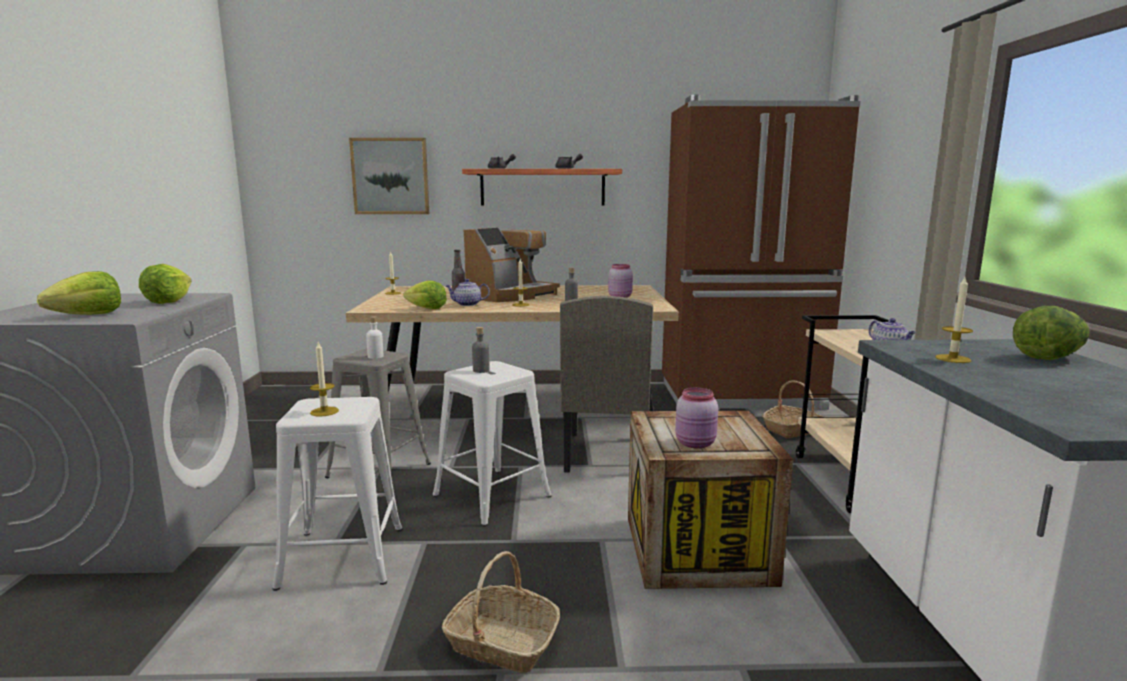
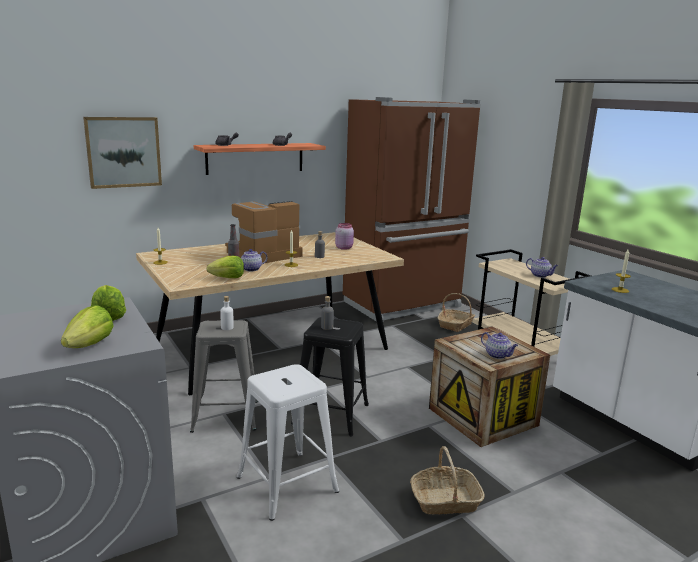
camera: 30 degrees left, 5 degrees up
(324, 411) = (287, 383): candle -> none
(492, 496) = (331, 414): white stool -> black stool
(510, 295) = (263, 255): coffee machine -> coffee machine turned 135 degrees counterclockwise
(604, 453) = (366, 366): beige chair -> none
(696, 444) = (498, 355): pink jar -> teapot
(1048, 357) = (650, 283): lettuce -> none

